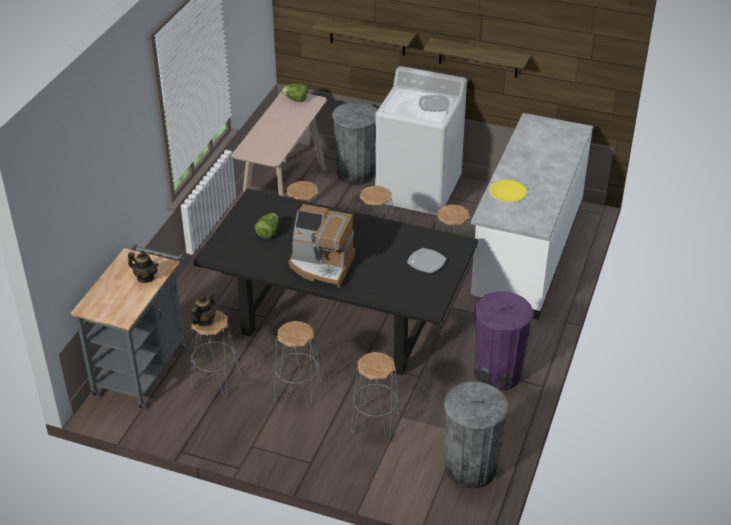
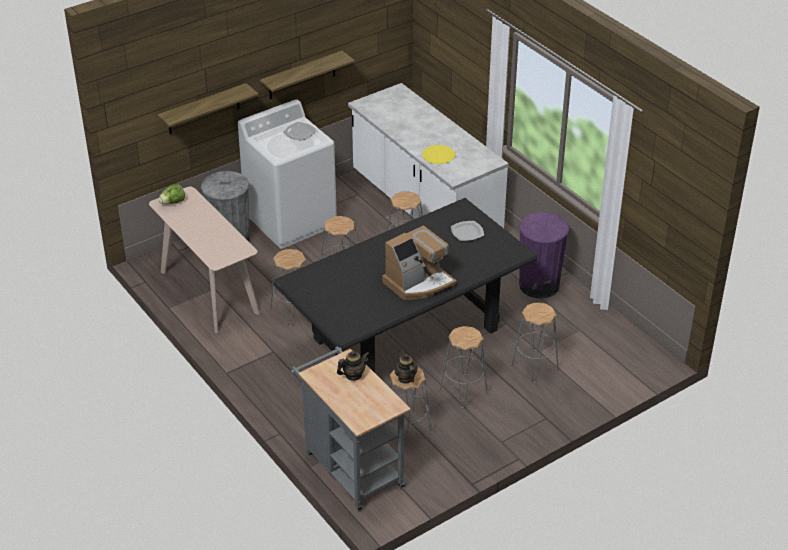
camera: 55 degrees left, 0 degrees up
(268, 232) = (347, 292): lettuce -> none
(470, 468) = (619, 343): grey trash can -> none

